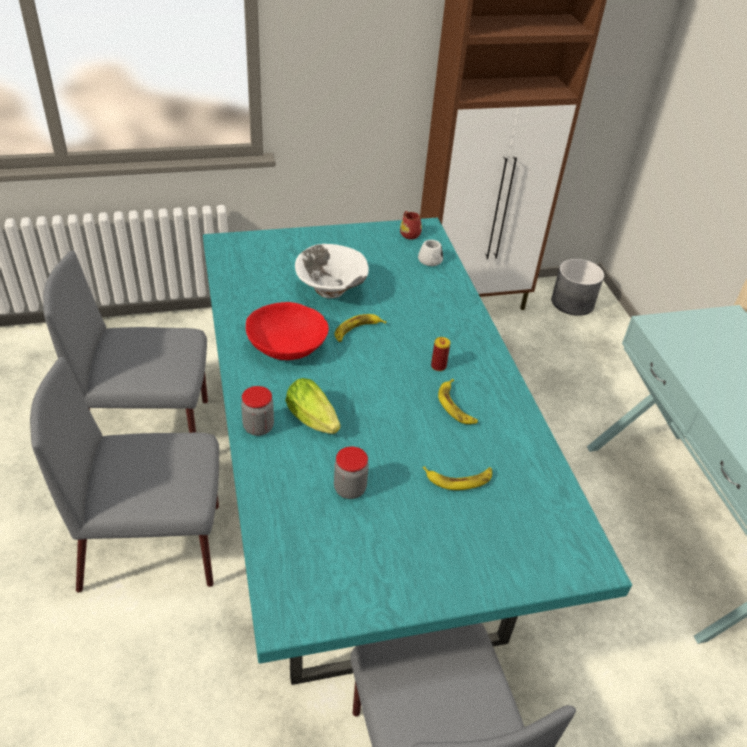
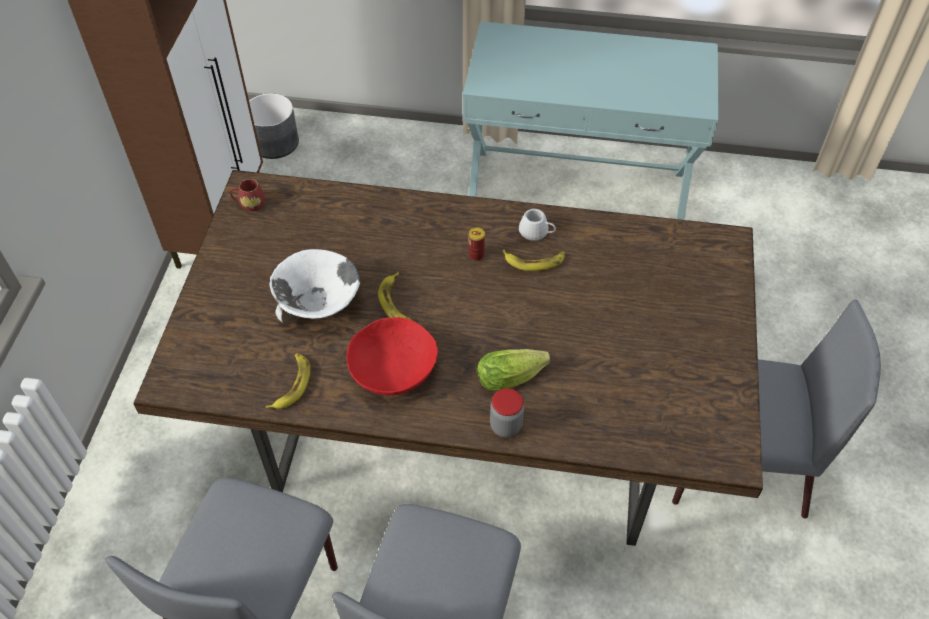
camera: 65 degrees left, 10 degrees up
(350, 489) = (609, 373): jar -> none
(361, 507) = (463, 426): turquoise dining table -> brown dining table
(430, 262) = (311, 204): white mug -> white mug (537, 232)
(459, 479) = (621, 291): banana -> banana (292, 384)

